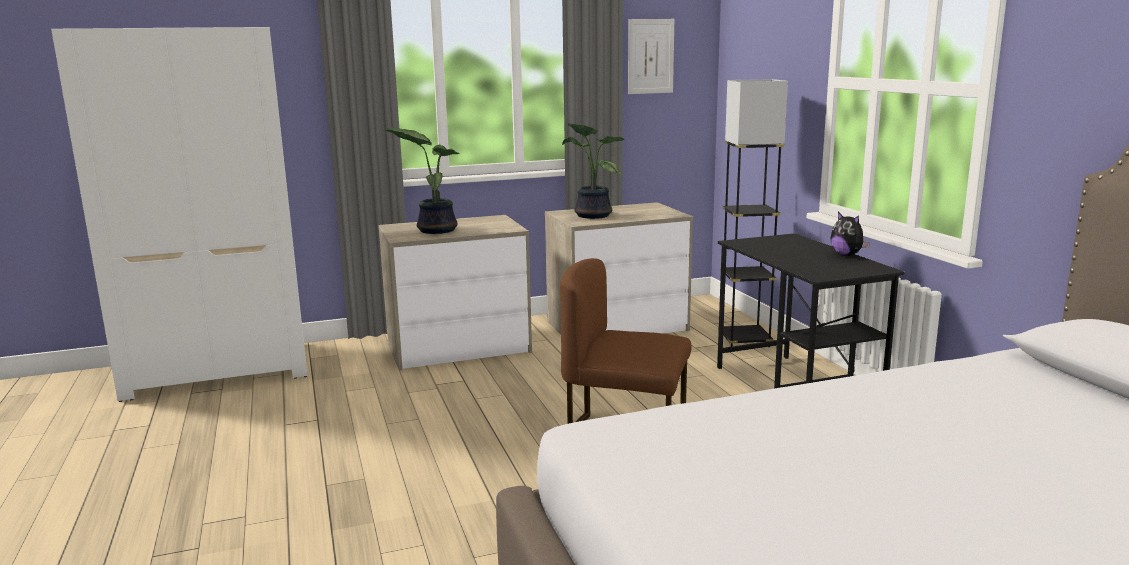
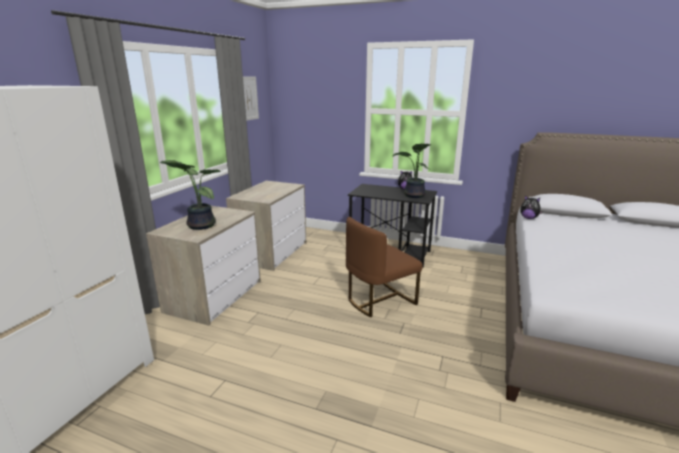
camera: 50 degrees left, 5 degrees up
(590, 215) = (258, 195): potted plant -> potted plant (414, 196)
(744, 341) = (335, 240): grey floor lamp -> none
(966, 359) = (529, 218): none -> plush toy

